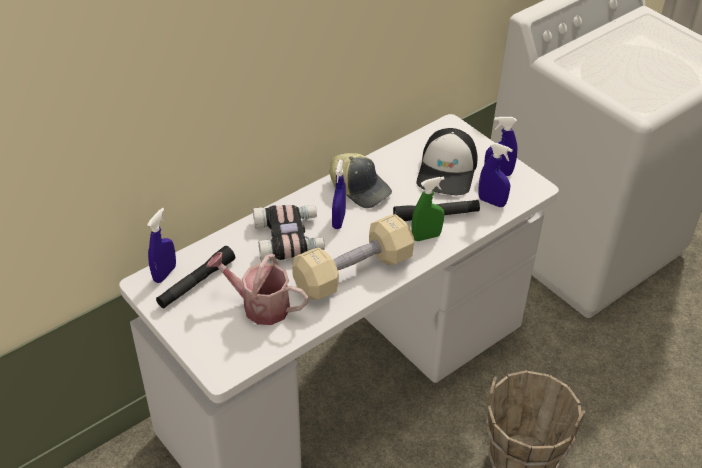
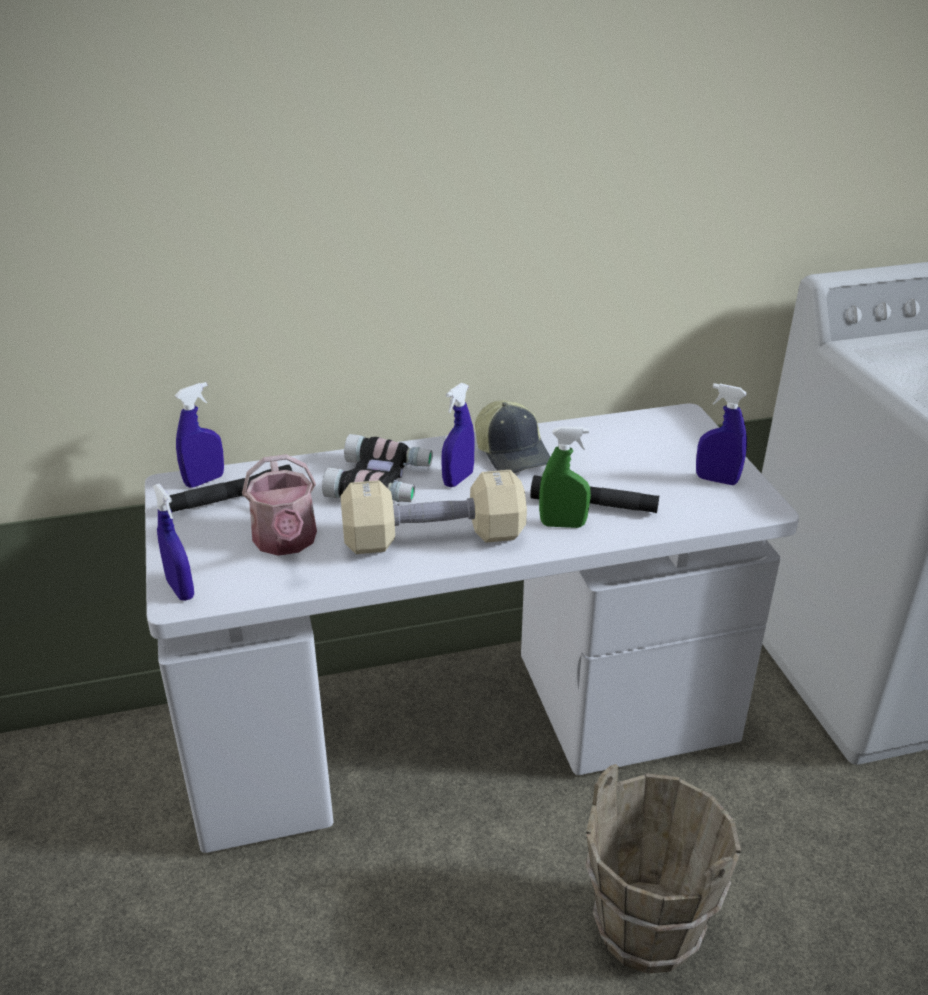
camera: 25 degrees right, 10 degrees down
(259, 305) = (286, 542): watering can -> watering can turned 150 degrees counterclockwise
(447, 171) = (645, 461): cap -> none
(491, 202) = (685, 509): blue spray bottle -> blue spray bottle (180, 590)

